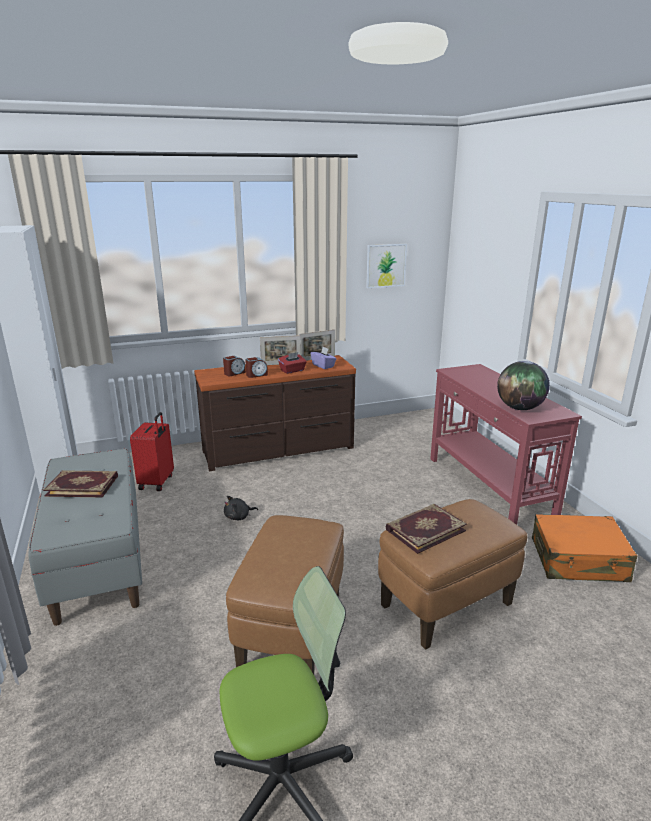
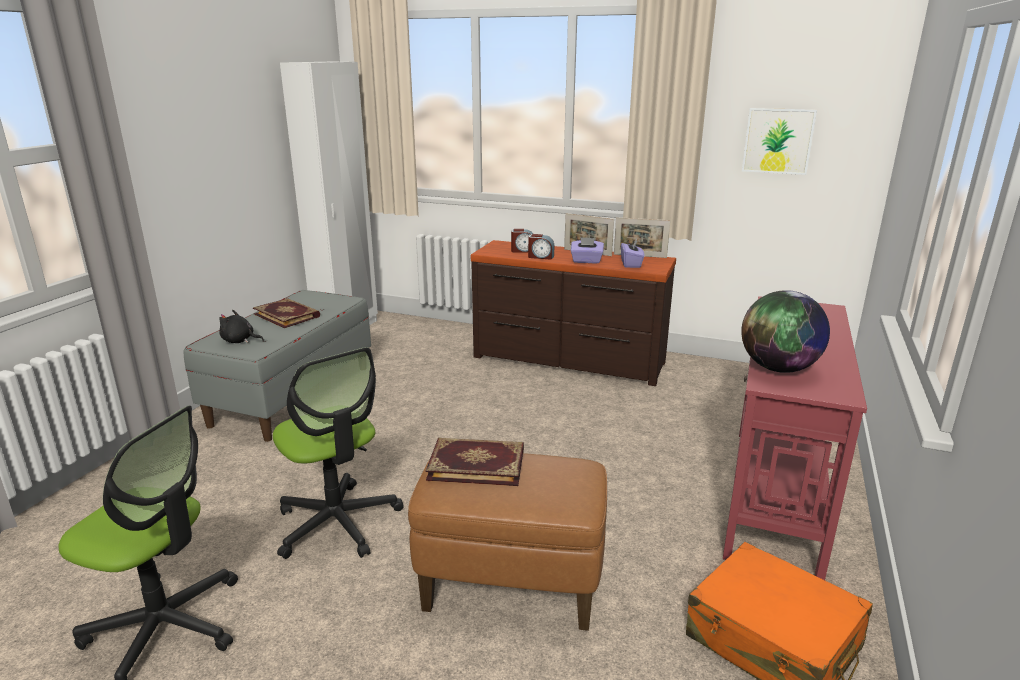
camera: 40 degrees right, 0 degrees up
(157, 482) = (418, 351): red suitcase -> none
(239, 517) = (440, 406): black plush toy -> black plush toy (240, 341)
(291, 632) = (337, 523): brown ottoman -> office chair
(292, 370) = (586, 261): red tissue box -> purple tissue box

